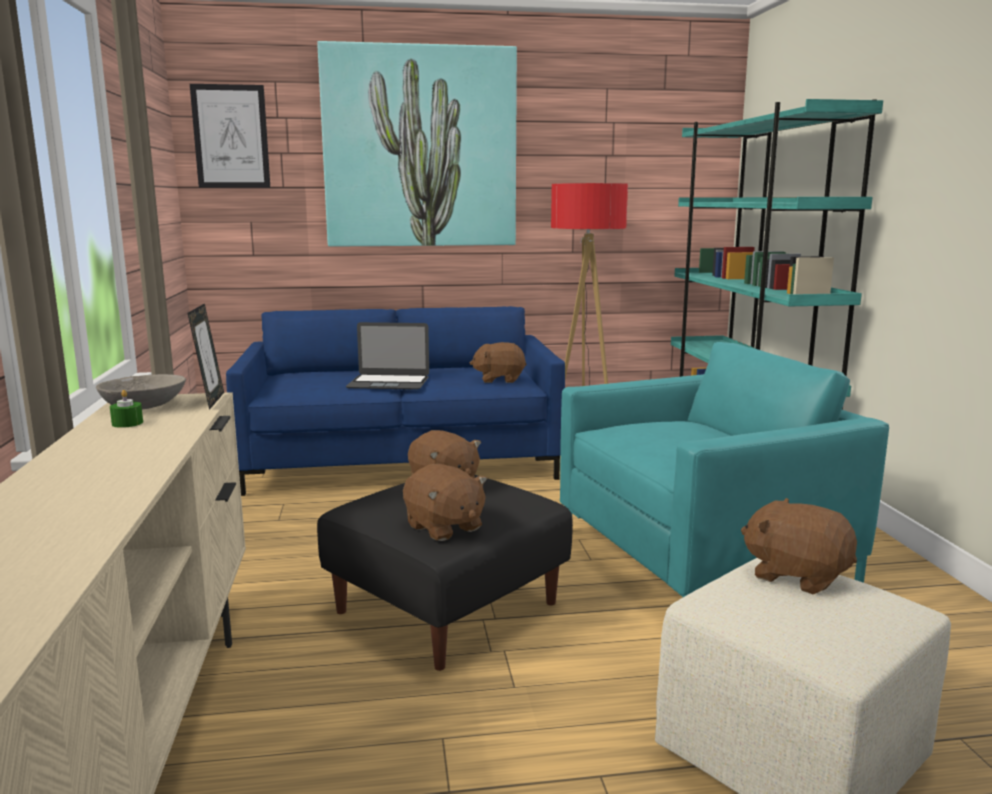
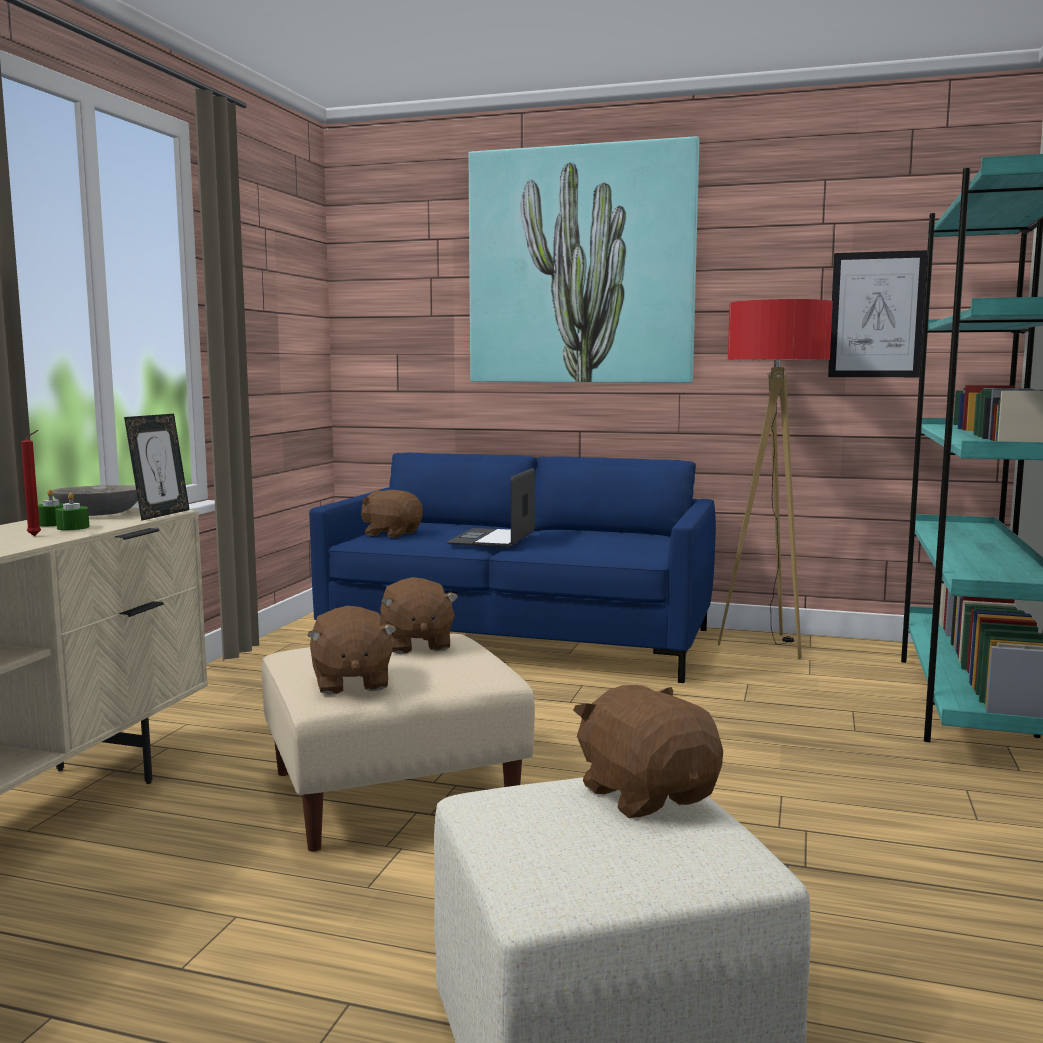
camera: 25 degrees right, 5 degrees down
(150, 439) = (36, 536): none -> red candle
(161, 425) = (73, 527): none -> green candle
(231, 137) = (381, 262): picture -> picture (876, 315)
(388, 382) = (492, 538): laptop -> laptop turned 75 degrees clockwise
(447, 607) = (393, 791): black ottoman -> beige ottoman
(499, 379) = (625, 546): brown plush toy -> brown plush toy (391, 534)
(703, 557) = (772, 801): turquoise armchair -> none

